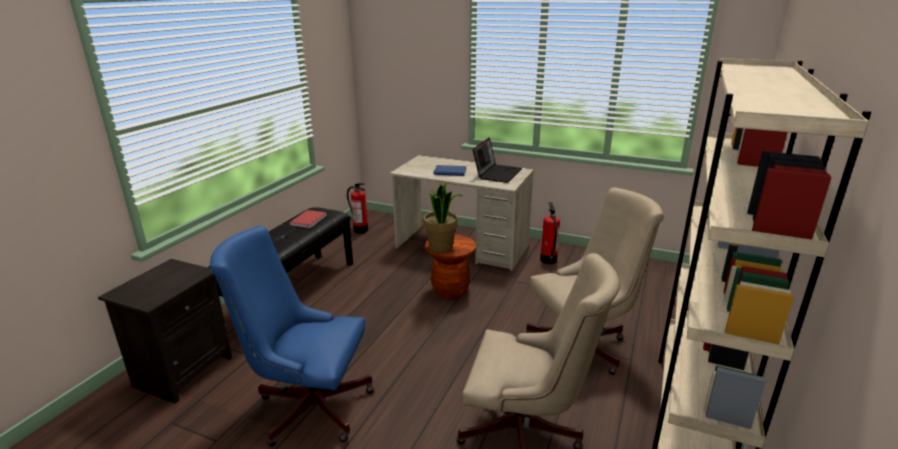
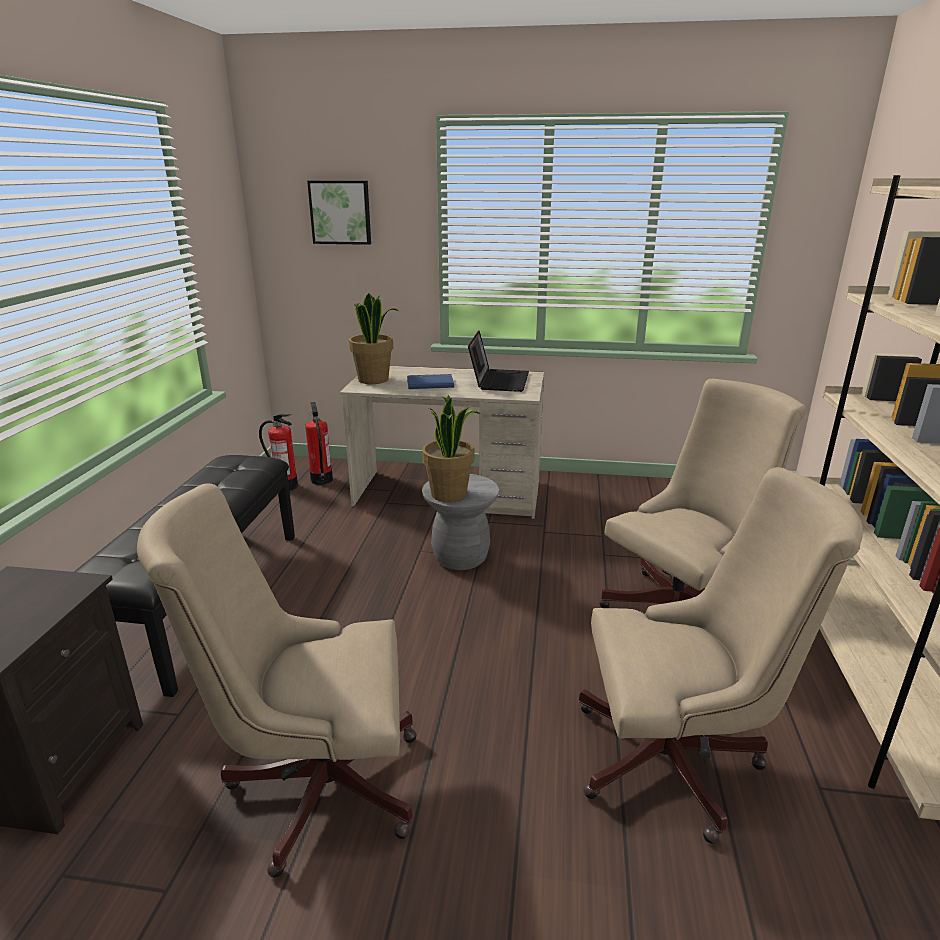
camera: 15 degrees left, 0 degrees up
(308, 405) = (314, 784): blue office chair -> beige office chair
(310, 220) = (228, 476): red book -> none
(408, 53) = (341, 212): none -> picture
(415, 166) = (374, 380): none -> potted plant
(450, 290) = (460, 557): brown stool -> grey stool
(548, 260) = (574, 498): fire extinguisher -> fire extinguisher (321, 480)

